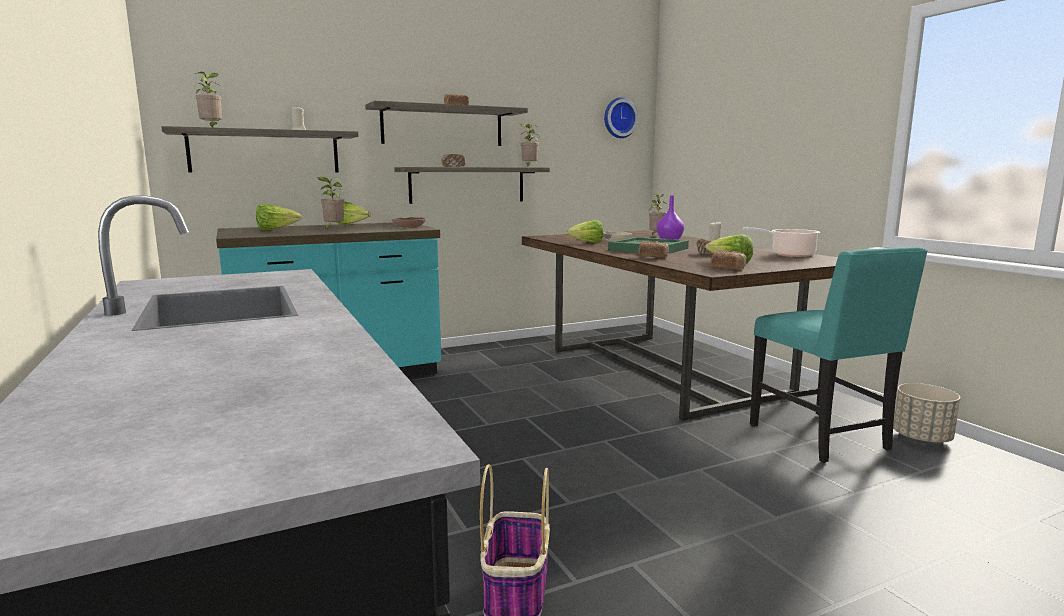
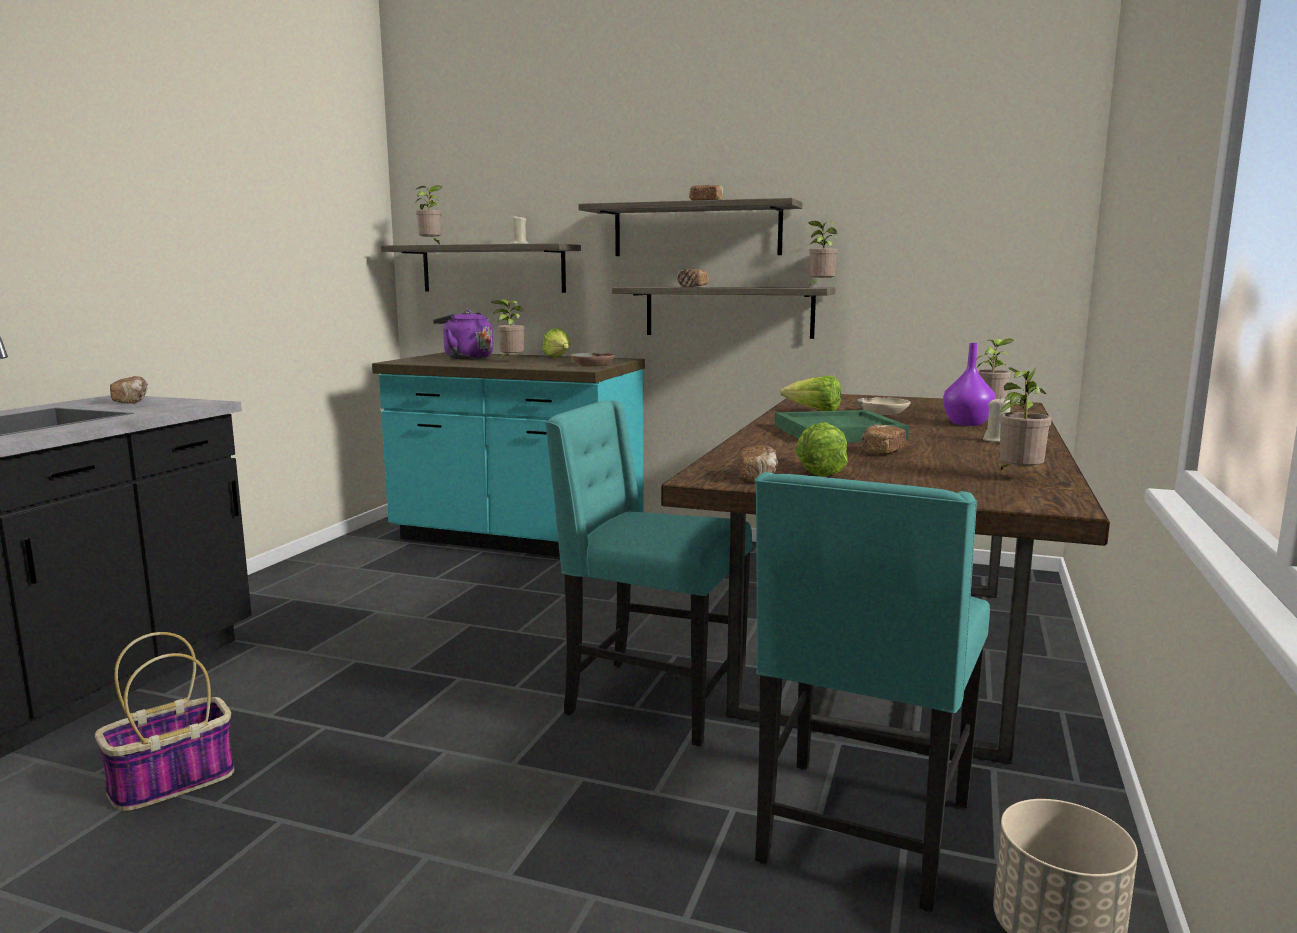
camera: 45 degrees right, 0 degrees up
(276, 230) = (465, 358): lettuce -> purple kettle
(619, 118) = (1010, 200): wall clock -> none
(638, 426) = (651, 699): none -> turquoise chair
(653, 257) = (768, 444): bread -> bread (131, 401)
(789, 255) = (1018, 477): cooking pot -> potted plant

